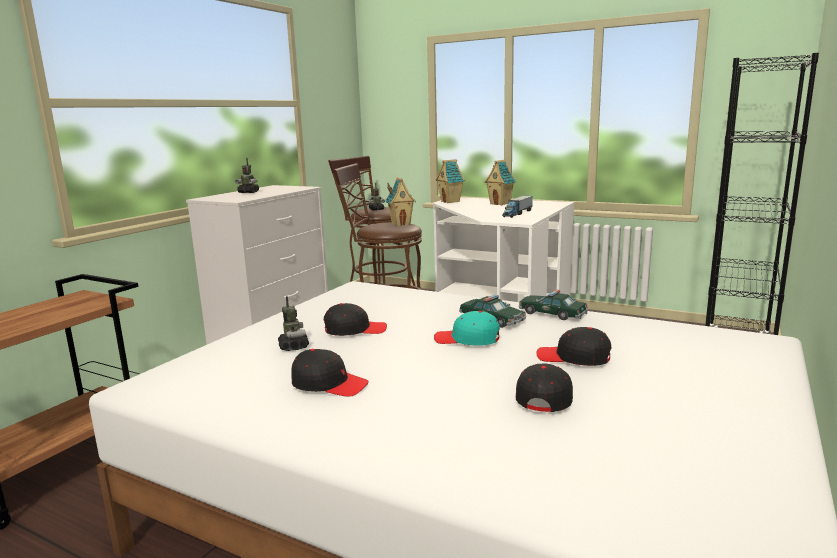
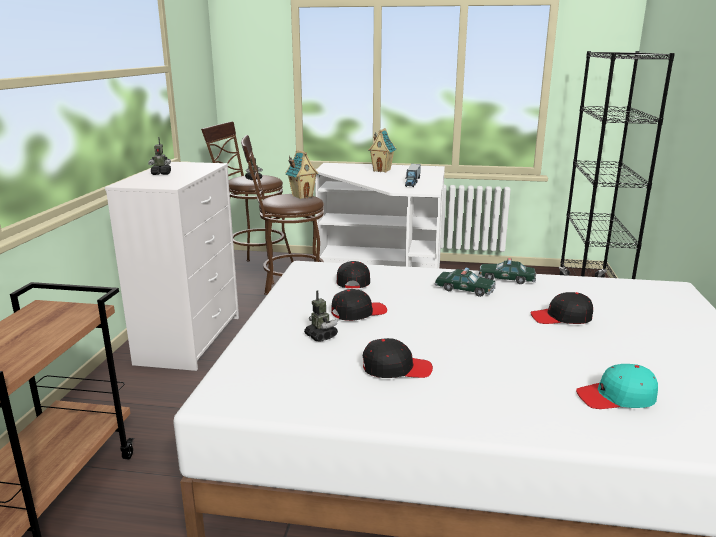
camera: 20 degrees left, 5 degrees up
(451, 201) = (331, 169): toy house -> none
(467, 339) = (464, 311): turquoise cap -> turquoise cap (616, 397)
(545, 396) = (573, 354): black cap -> black cap (353, 281)

